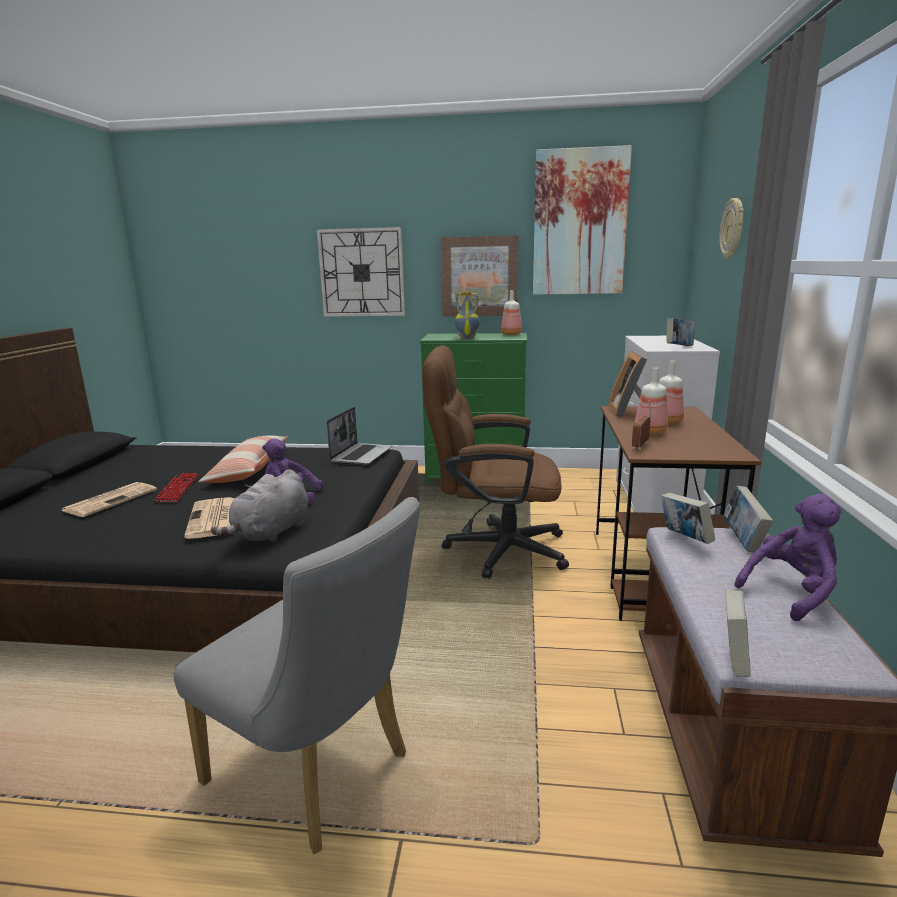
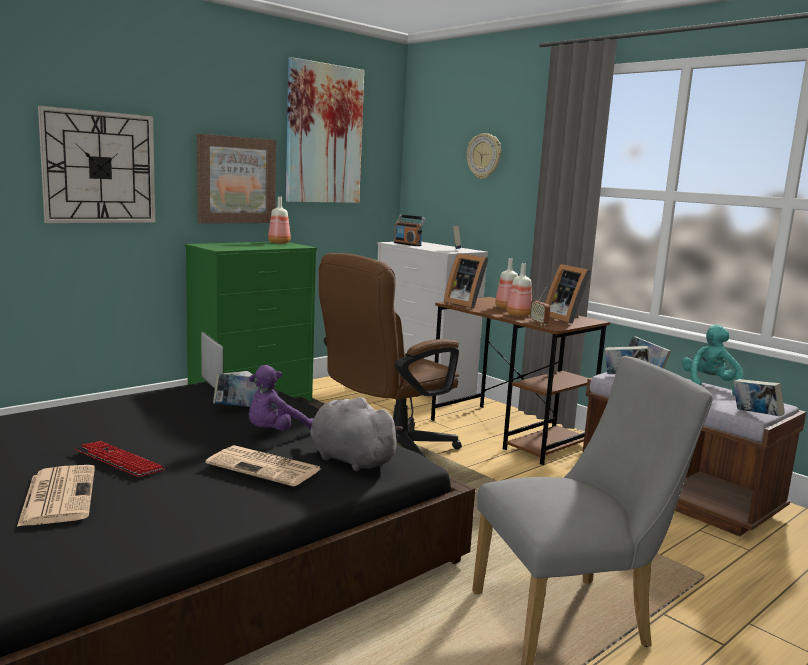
camera: 50 degrees left, 5 degrees down
(249, 470) = (145, 425): pillow -> none
(270, 533) = (349, 459): grey plush toy -> grey plush toy turned 150 degrees clockwise
(321, 473) = (239, 408): none -> book
(467, 338) = (255, 247): vase -> none
(647, 339) = (407, 244): none -> radio
(701, 446) = (566, 319): none -> picture frame
(792, 592) = (709, 386): purple plush toy -> turquoise plush toy

